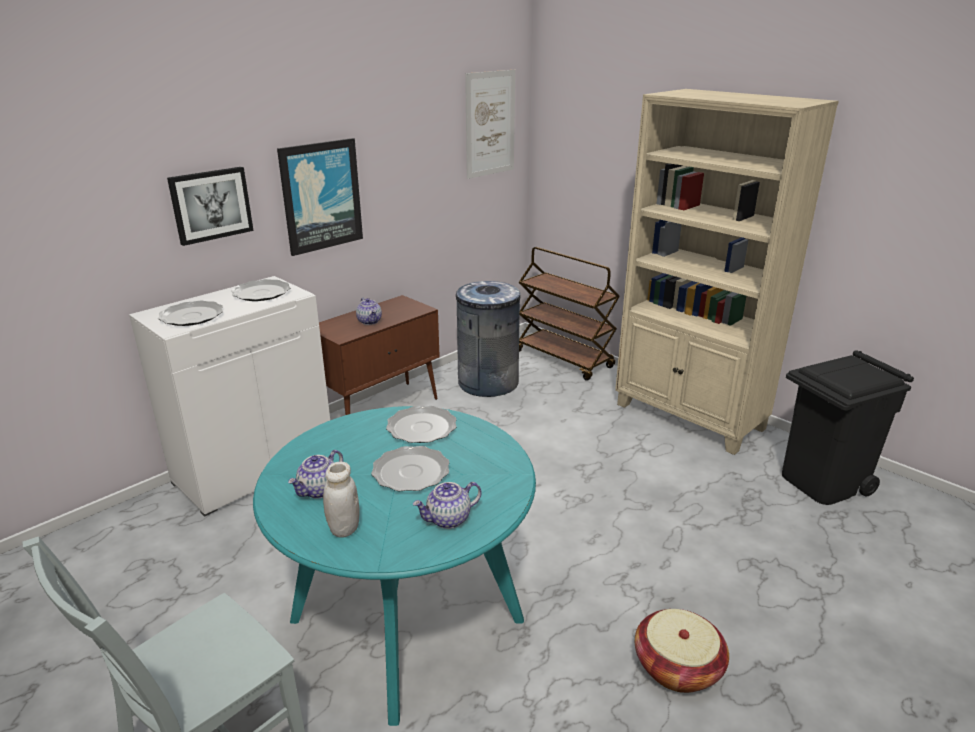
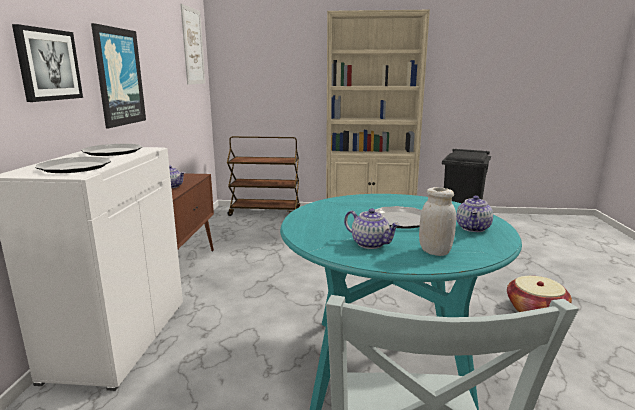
camera: 40 degrees left, 10 degrees down
(319, 490) = (371, 244): teapot -> teapot turned 45 degrees counterclockwise
(421, 427) = (354, 204): plate -> none
(488, 382) = (235, 234): grey trash can -> none

